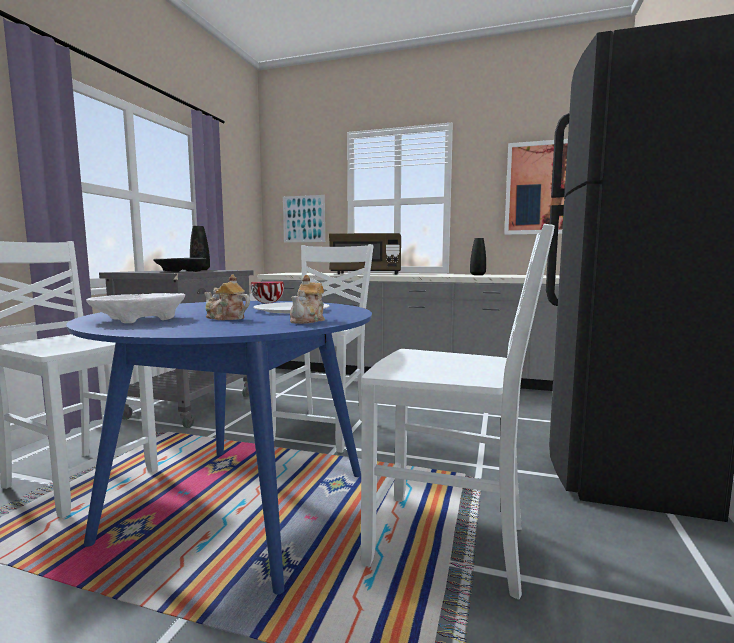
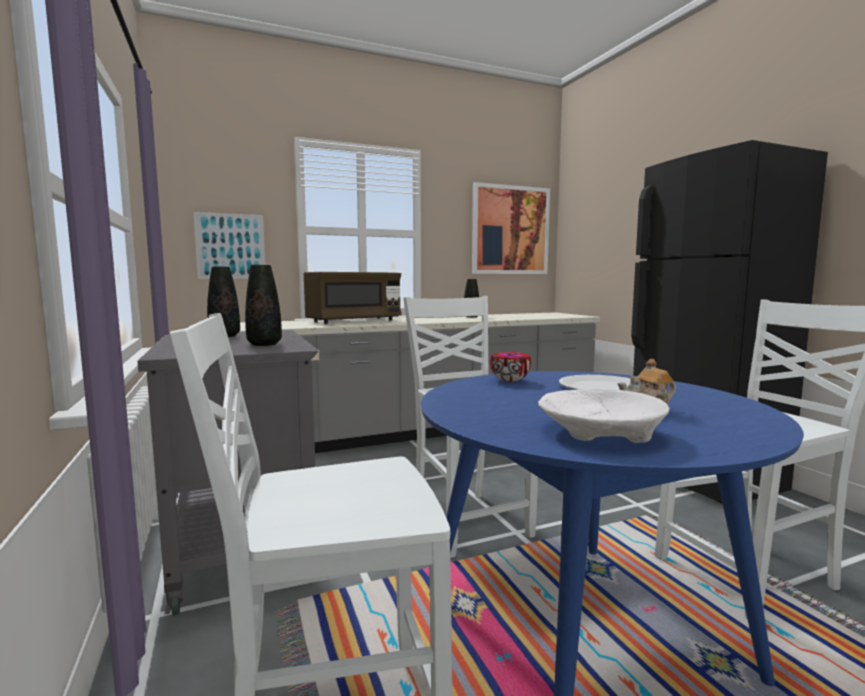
camera: 40 degrees left, 0 degrees up
(181, 271) = (264, 344): black bowl -> black vase
(308, 320) = (709, 399): teapot -> none

